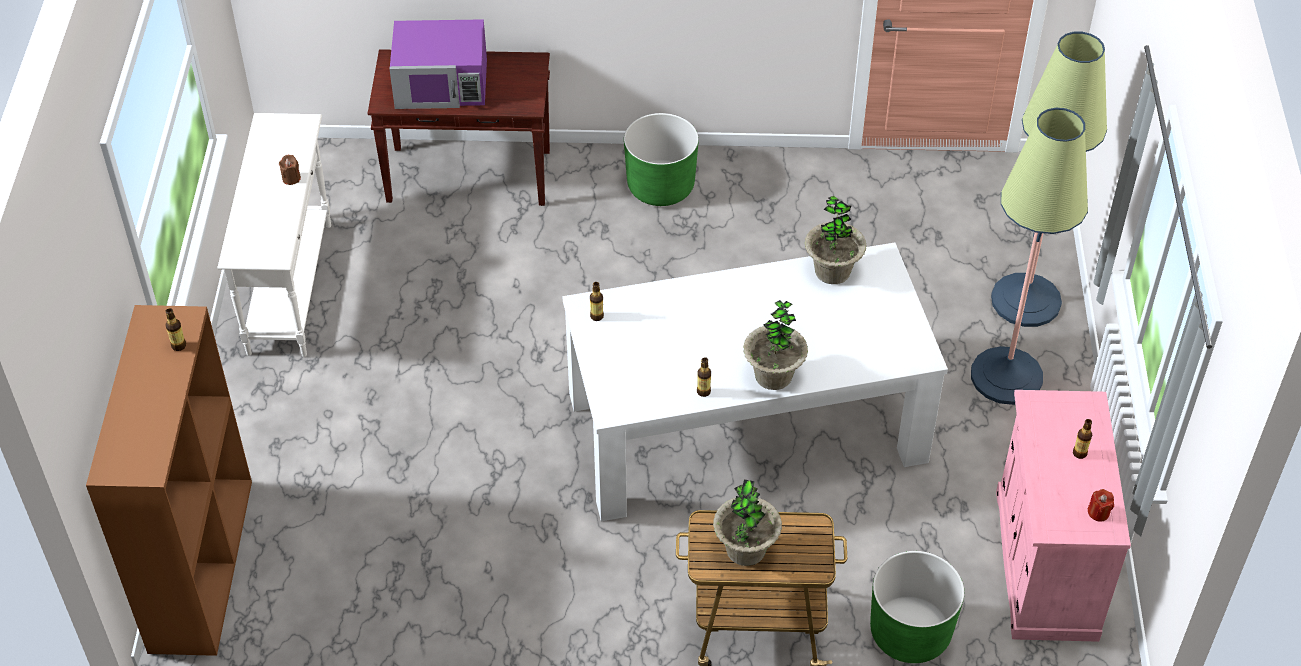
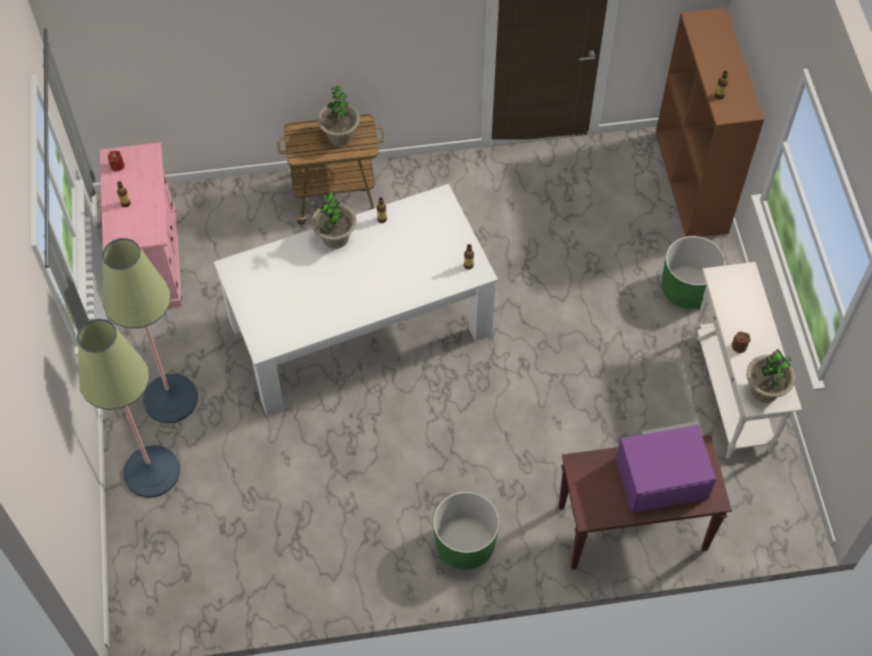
camera: 170 degrees right, 10 degrees up
(832, 271) = (300, 329): potted plant -> potted plant (764, 391)
(910, 632) = (239, 204): green planter -> green planter (687, 289)

